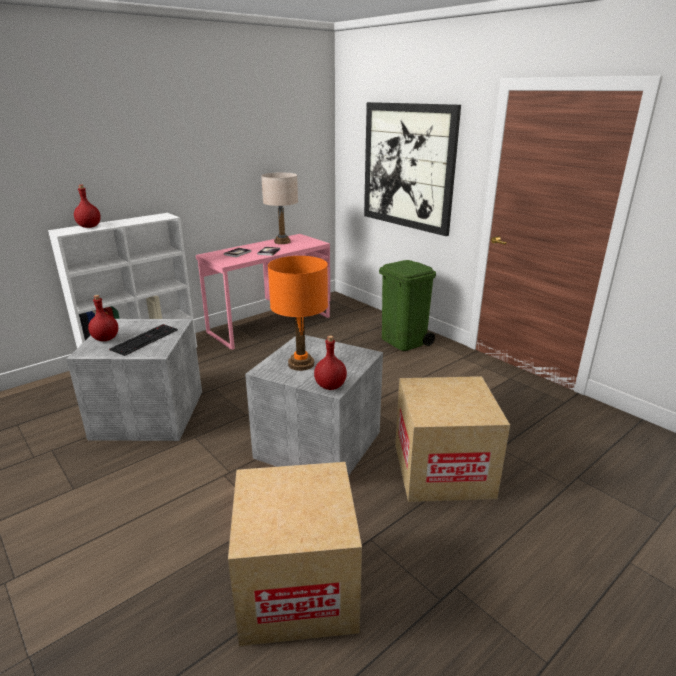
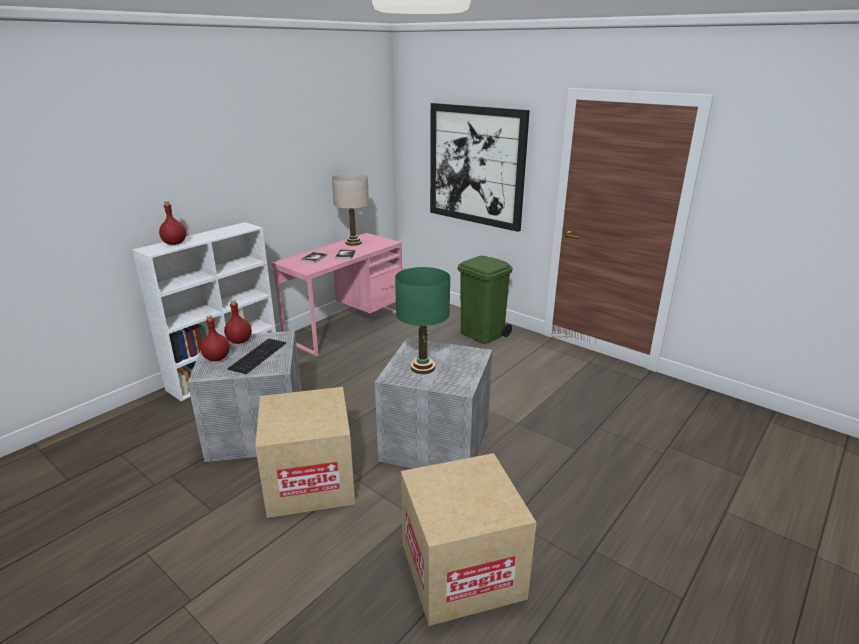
camera: 10 degrees left, 0 degrees up
(301, 364) = (422, 368): orange table lamp -> green table lamp
(331, 386) = (459, 386): red bottle -> red bottle (240, 341)
(442, 470) = (554, 453): cardboard box -> cardboard box (310, 481)

